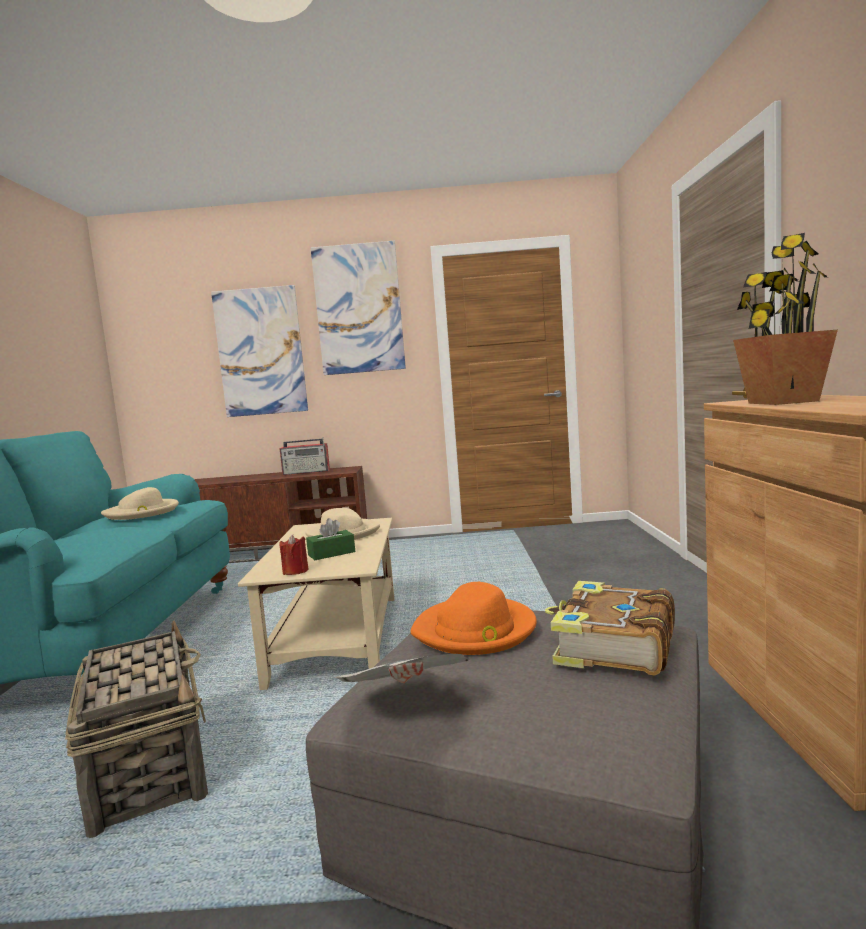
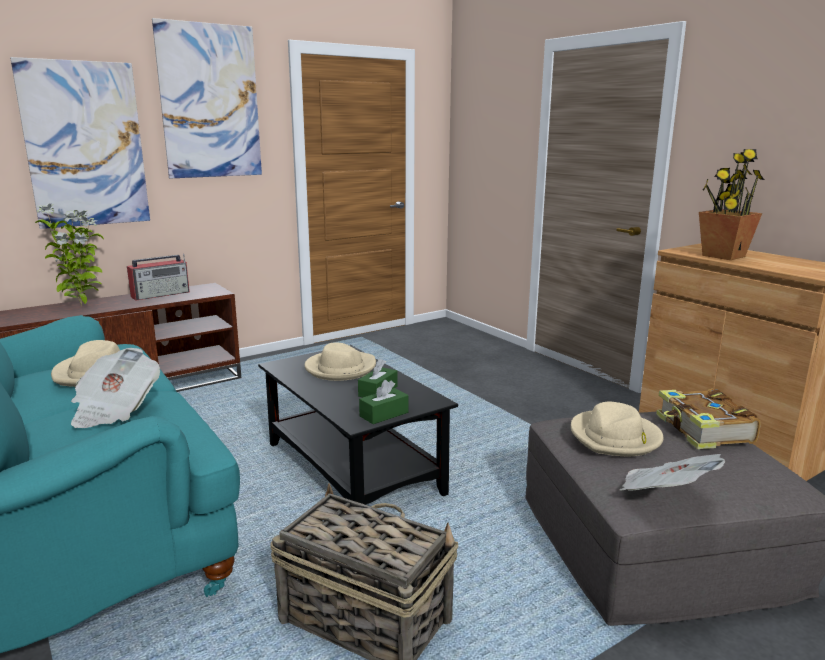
camera: 35 degrees left, 10 degrees up
(89, 533) = (115, 410): none -> newspaper
(244, 477) = (82, 306): none -> potted plant
(295, 571) = (384, 414): red candle -> green tissue box
(337, 638) = (351, 468): beige coffee table -> black coffee table
(475, 631) = (615, 437): orange hat -> beige hat

